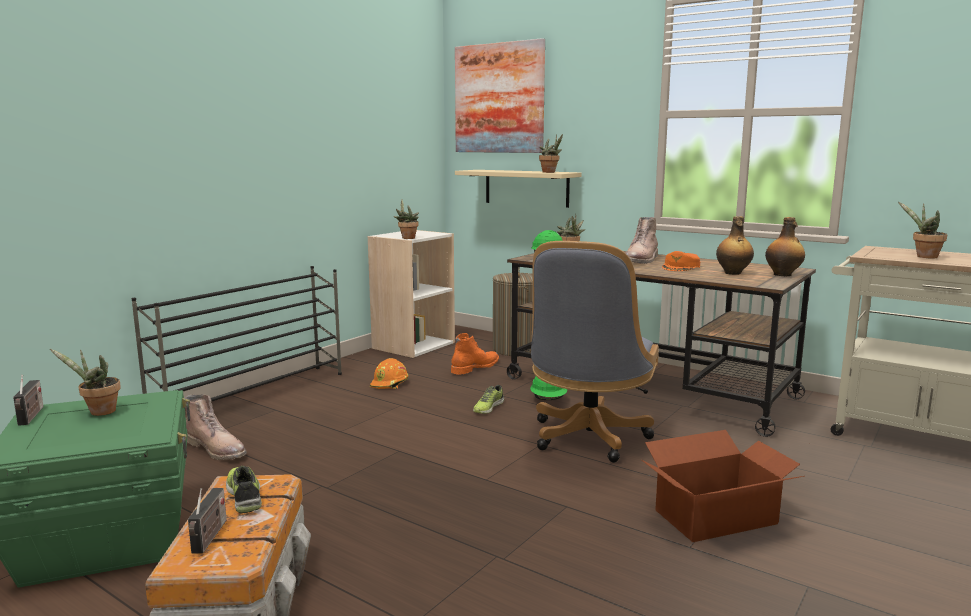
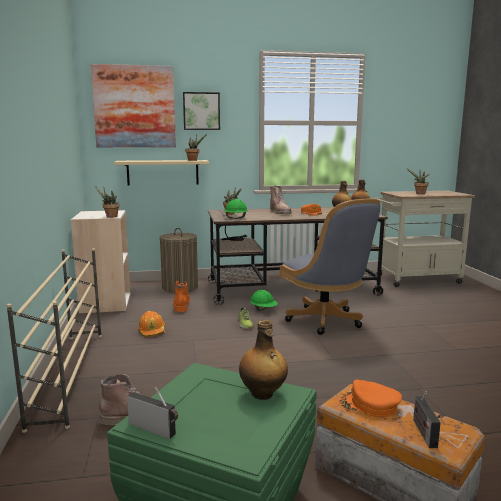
camera: 45 degrees left, 0 degrees up
(98, 412) = (198, 399): potted plant -> none
(134, 428) = (262, 394): none -> bottle
(209, 538) = (423, 432): radio -> radio turned 135 degrees counterclockwise
(245, 495) = (369, 405): shoe -> orange cap
(254, 396) = (70, 374): black shoe rack -> beige shoe rack
(578, 100) = (201, 111): none -> picture
(717, 517) = (438, 334): cardboard box -> none

